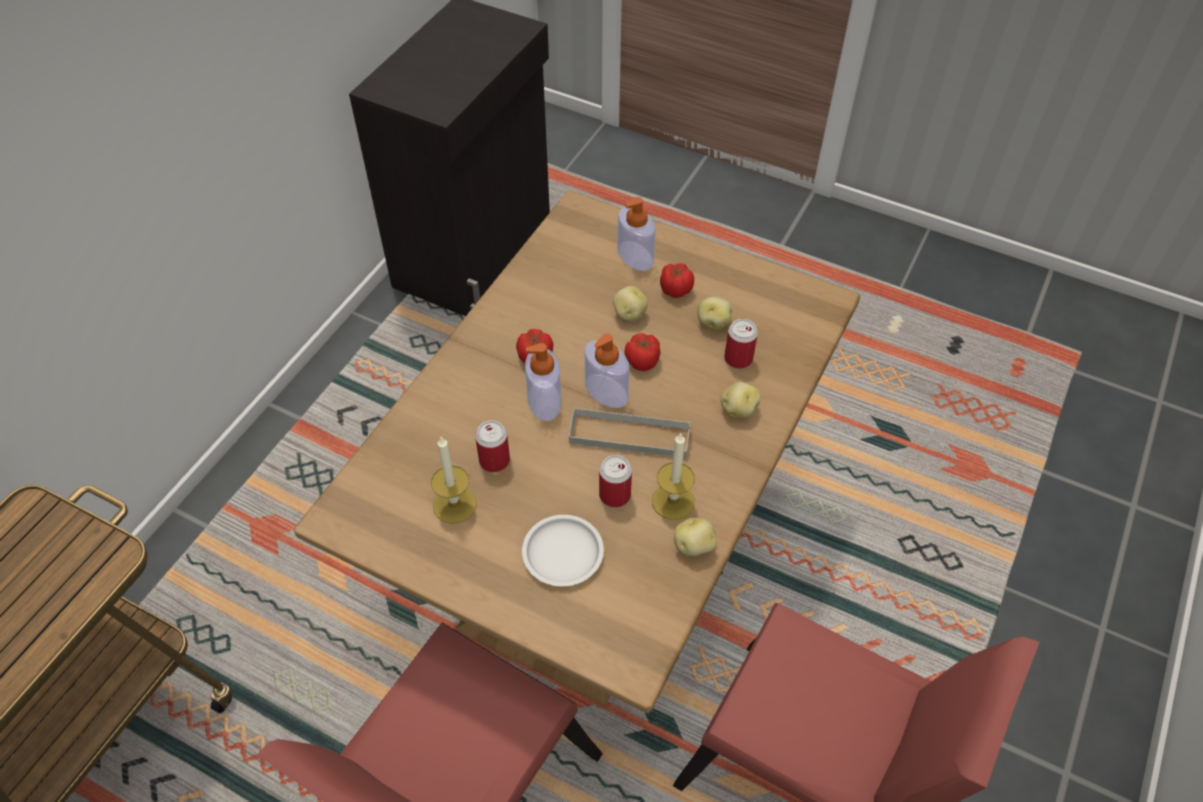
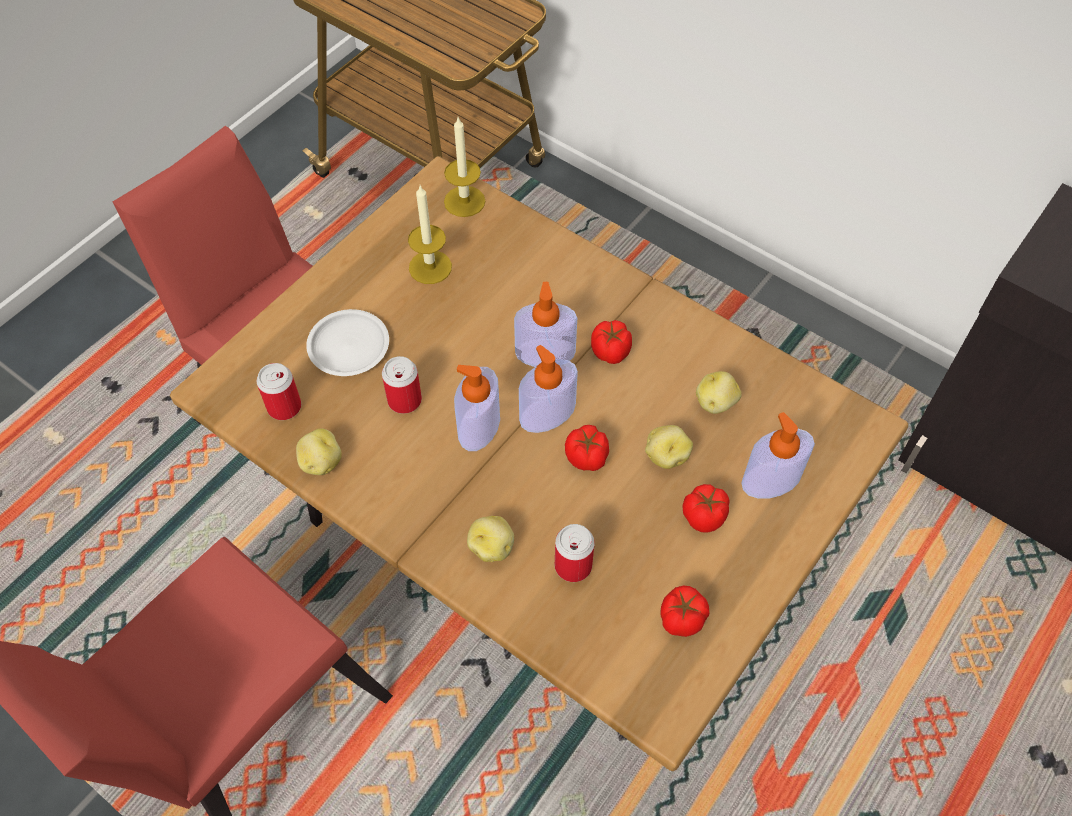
camera: 100 degrees right, 5 degrees up
(494, 460) = (475, 302): can -> can (284, 407)
(629, 436) = (479, 426): grey tray -> soap dispenser
(673, 501) = (382, 453): candle -> candle (464, 201)
(713, 322) = (640, 550): potato -> potato (716, 402)
(760, 296) = (681, 619): none -> tomato

